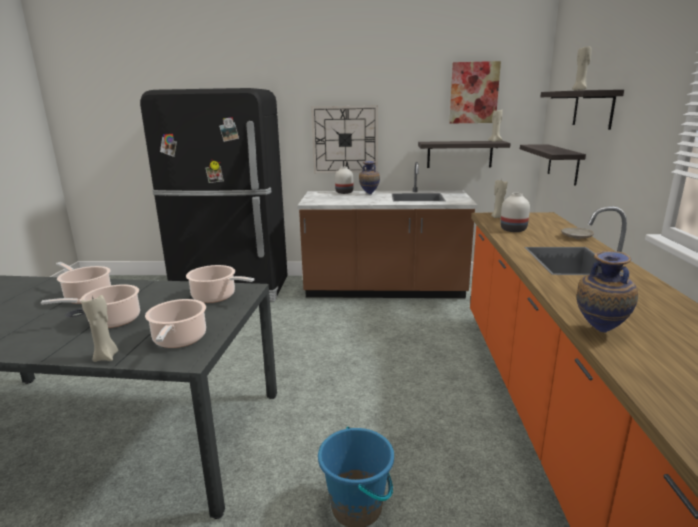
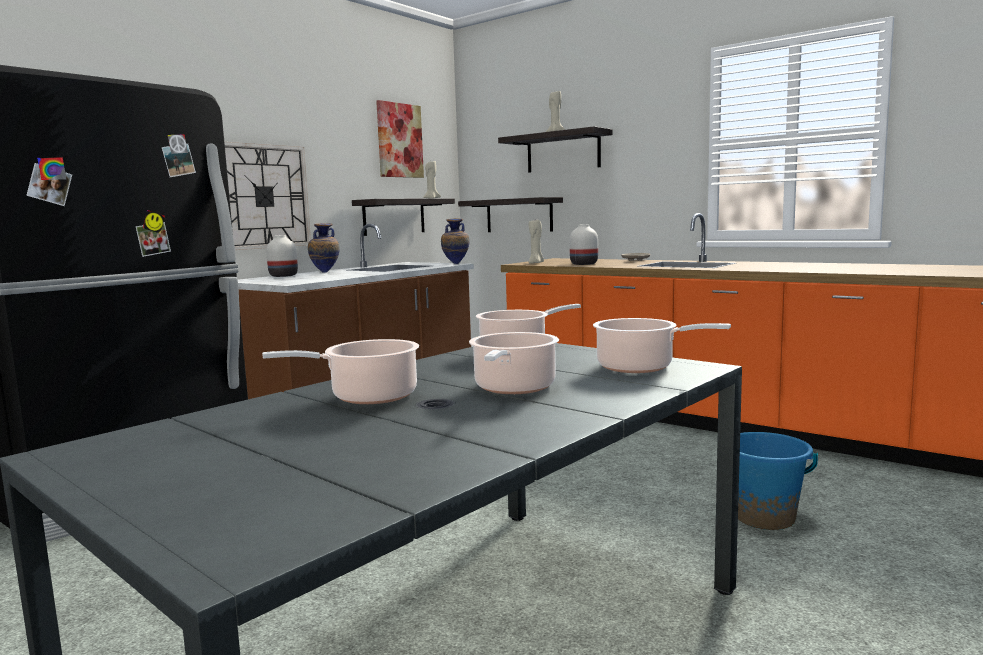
camera: 55 degrees left, 10 degrees down
(106, 357) = (649, 391): beige candle -> none
(598, 332) = (836, 271): vase -> vase (455, 264)

